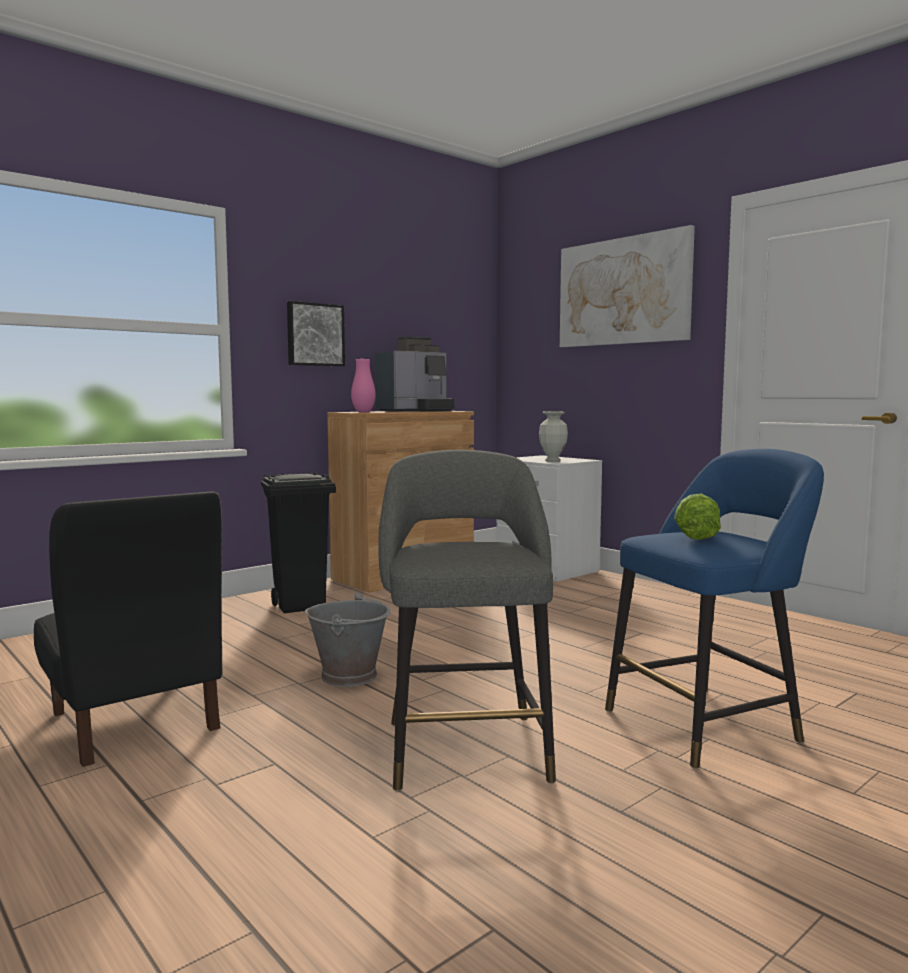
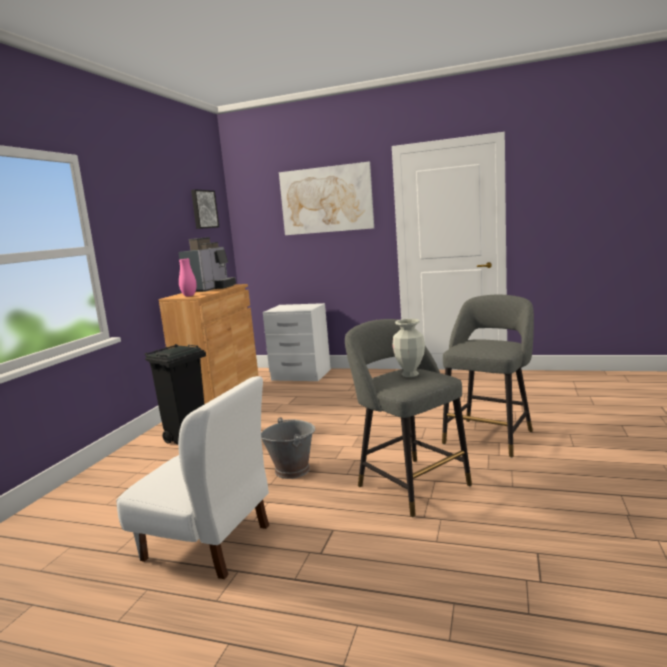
camera: 30 degrees left, 5 degrees up
(134, 721) = (207, 542): black chair -> white chair
(314, 334) = (141, 244): picture -> picture (203, 209)
(552, 461) = (301, 308): vase -> vase (410, 374)
(696, 536) = (480, 344): lettuce -> none
(708, 723) = (489, 435): blue stool -> grey stool

